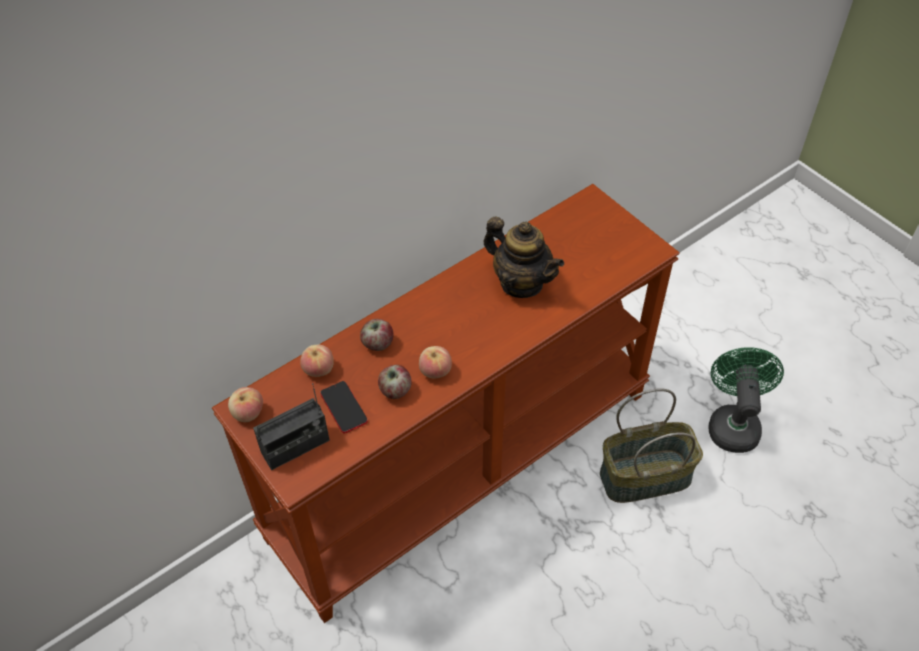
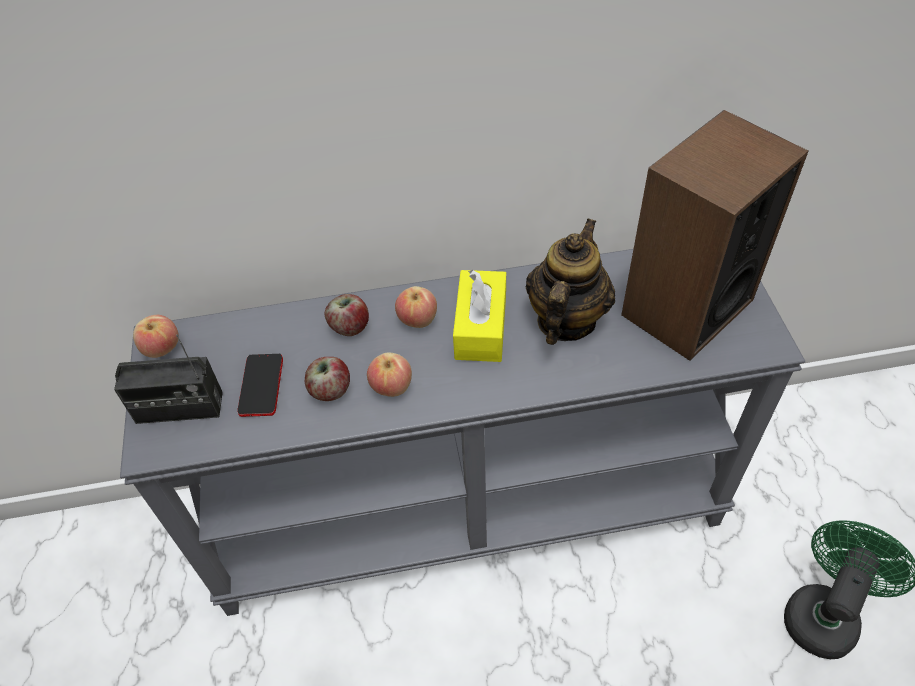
camera: 30 degrees right, 0 degrees up
(318, 369) = (267, 330): apple -> apple (417, 319)
(460, 461) = (468, 506): brown console table -> grey console table
(468, 308) = (481, 327): none -> yellow tissue box
(521, 283) = (565, 320): teapot -> teapot turned 135 degrees counterclockwise
(591, 245) = (686, 307): none -> speaker
(645, 475) = (673, 624): basket -> none

